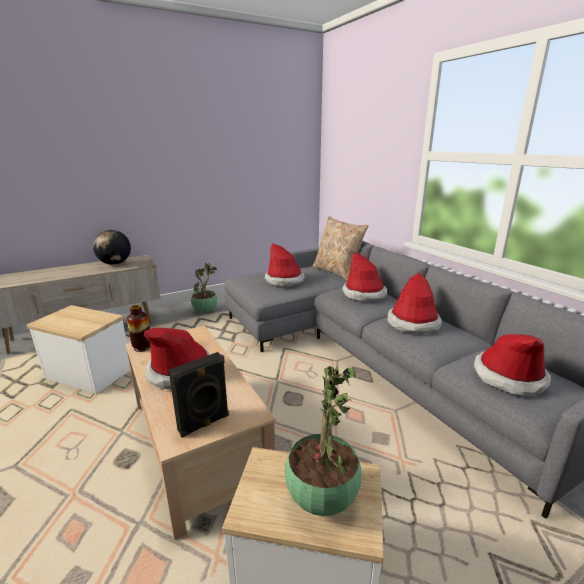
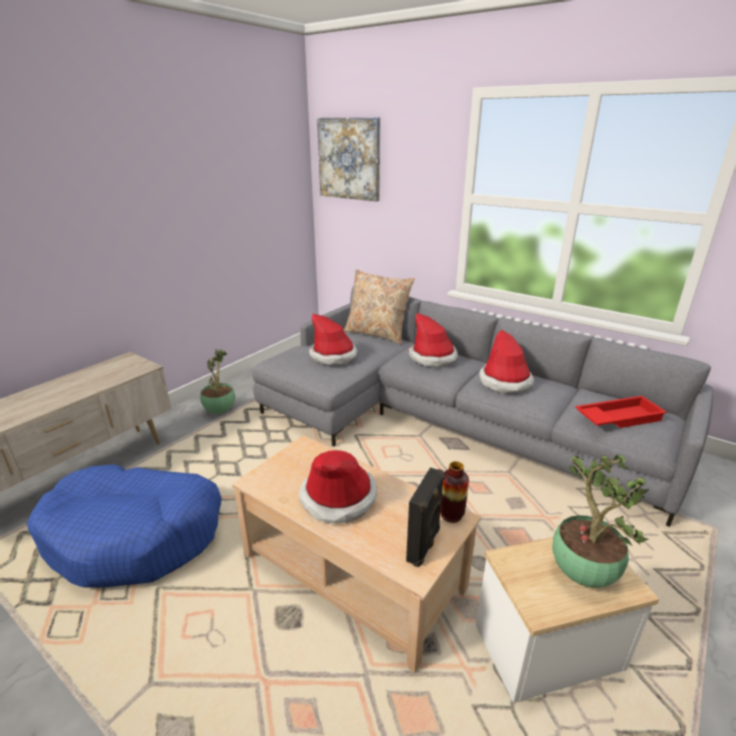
camera: 25 degrees left, 5 degrees up
(89, 373) = (136, 535): side table -> blue dog bed
(115, 263) = (97, 375): globe -> none
(142, 347) = (260, 482): vase -> vase (451, 514)
(344, 128) = (349, 159): none -> picture
(509, 377) = (618, 417): hat -> red tray

